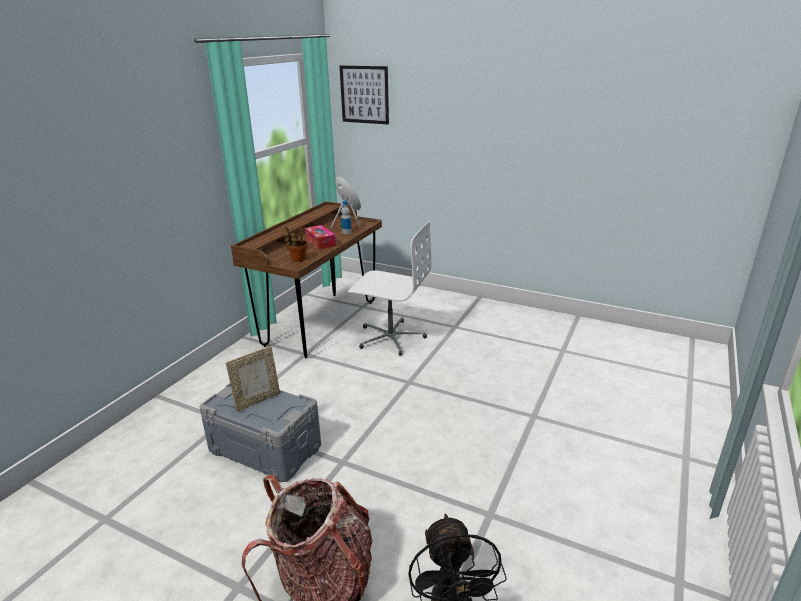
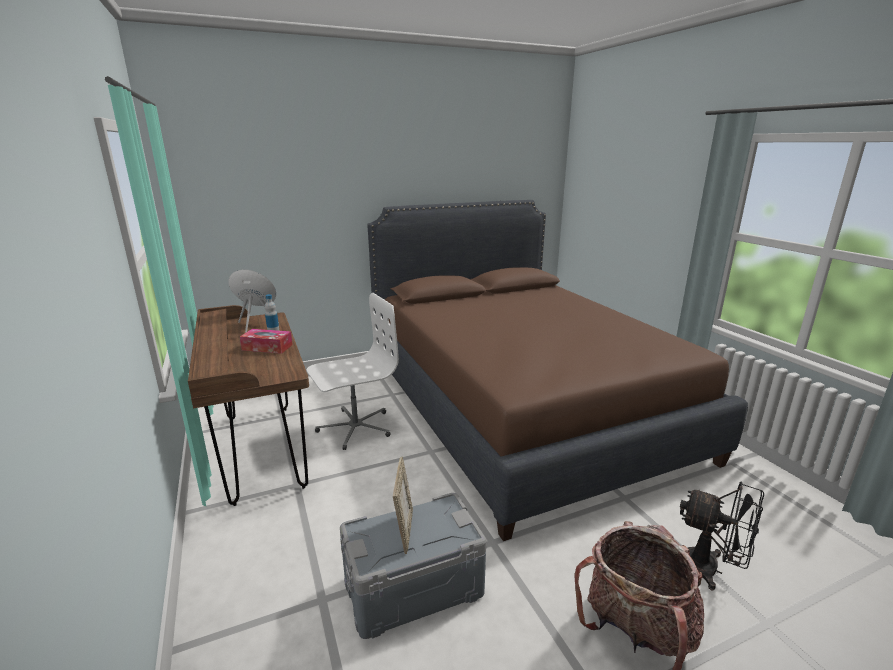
camera: 50 degrees left, 5 degrees down
(297, 259) = (279, 369): potted plant -> none
(364, 94) = (207, 177): picture -> none
(542, 393) = (521, 407): none -> brown bed

